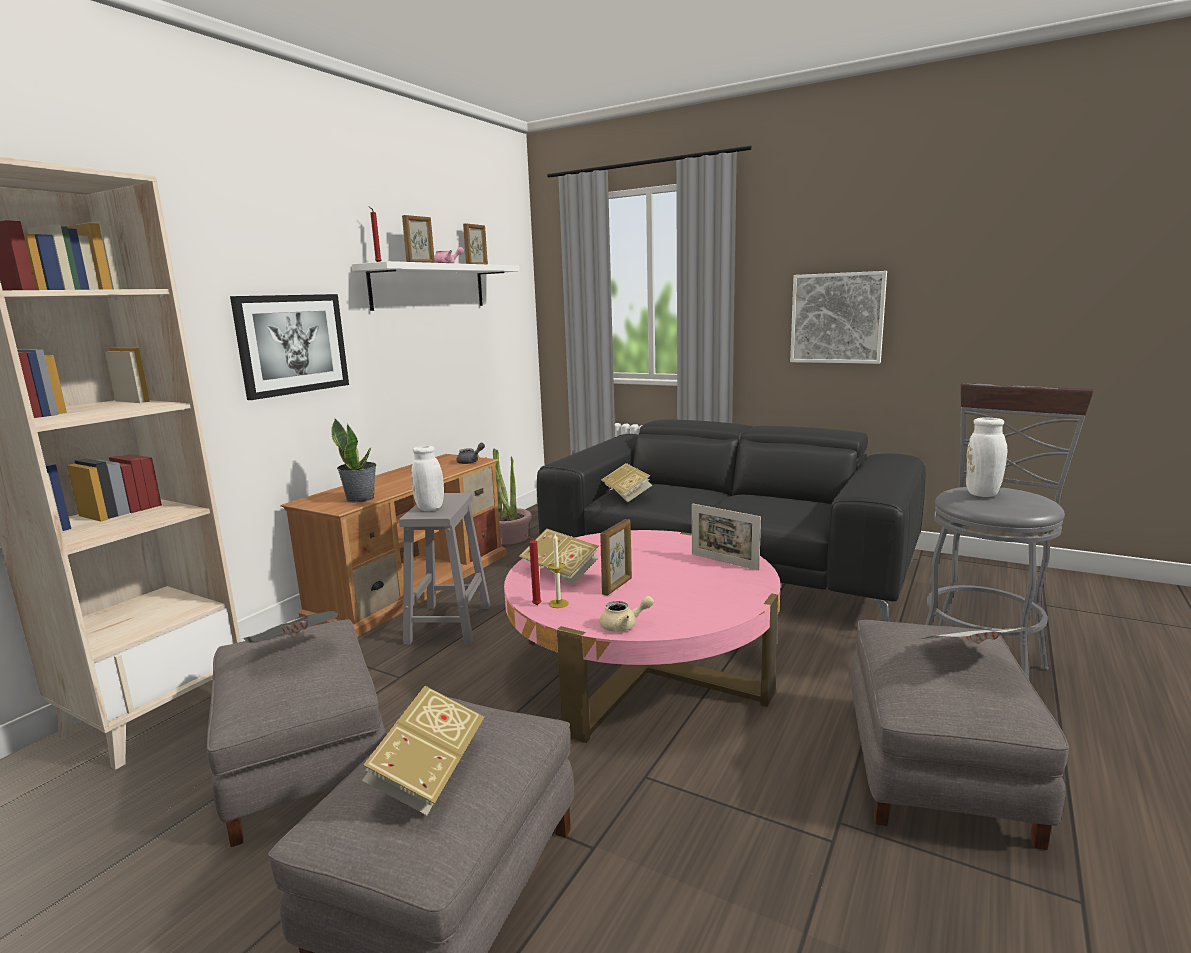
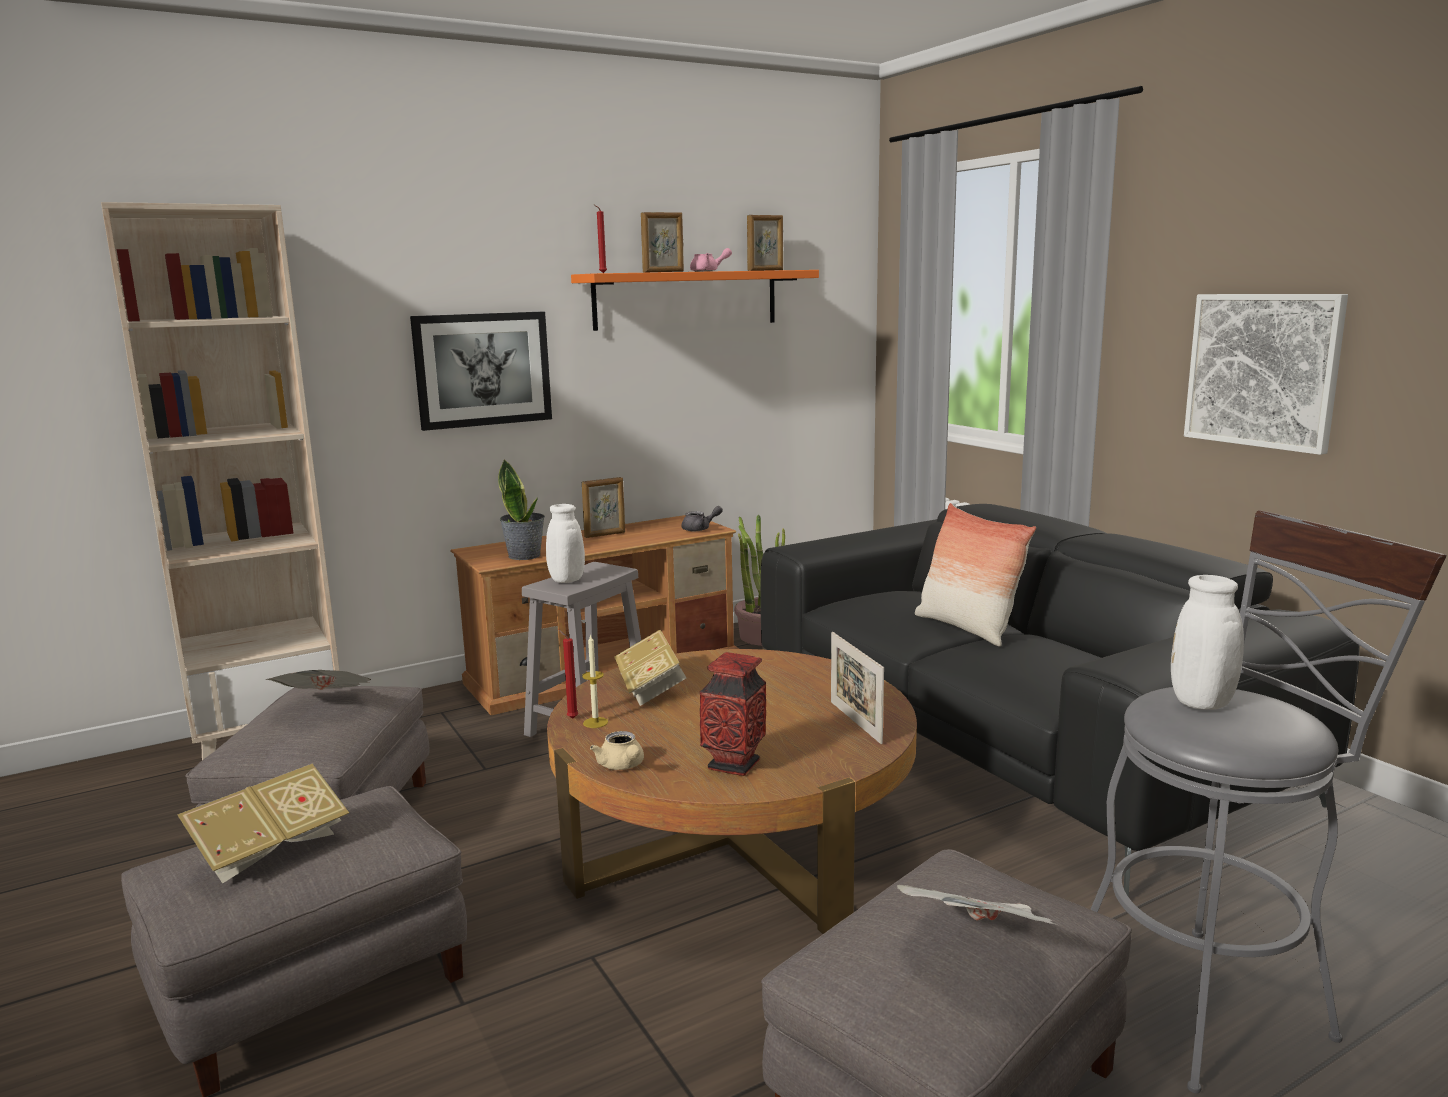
camera: 30 degrees right, 0 degrees up
(429, 287) = (686, 299): white shelf -> orange shelf
(617, 586) = (684, 720): picture frame -> picture frame (605, 534)
(624, 625) = (622, 766): beige teapot -> beige teapot turned 45 degrees clockwise
(627, 494) = (863, 605): book -> none
(642, 667) = (734, 836): pink coffee table -> brown coffee table
(694, 604) = (734, 765): none -> vase
(707, 496) = (966, 628): none -> pillow

